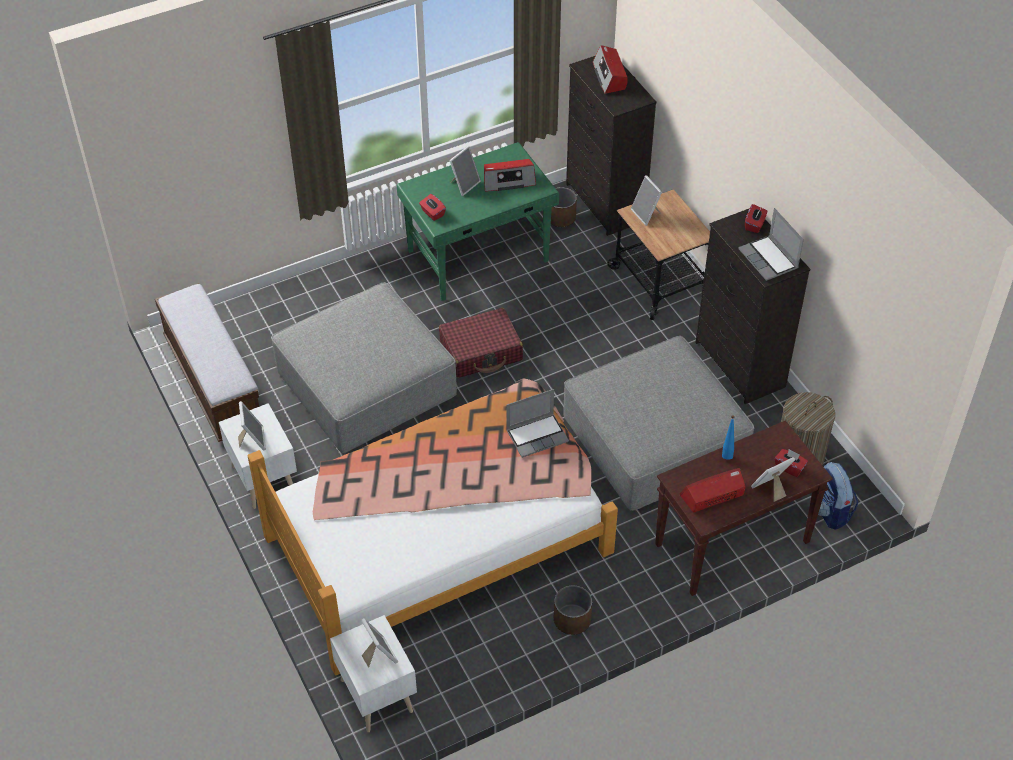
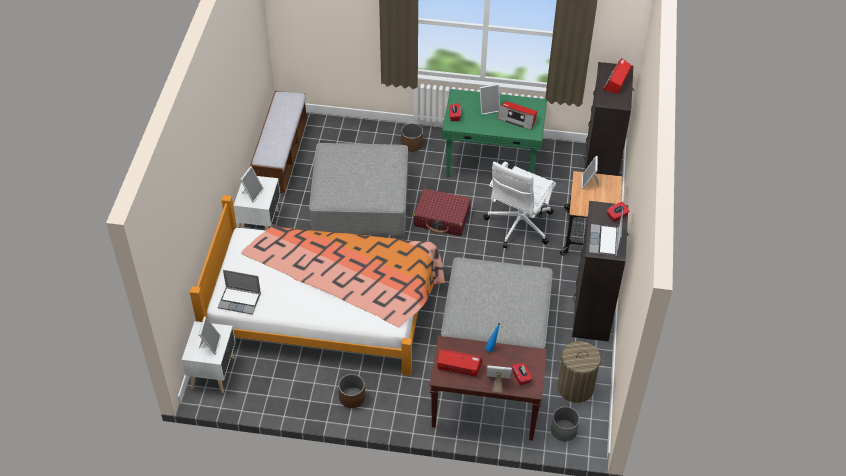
camera: 35 degrees right, 0 degrees up
(537, 435) = (401, 276): laptop -> laptop (240, 300)
(560, 217) = (563, 164): brown planter -> brown planter (412, 144)
(575, 313) = (518, 225): none -> white office chair
(830, 511) = (564, 431): backpack -> grey planter

